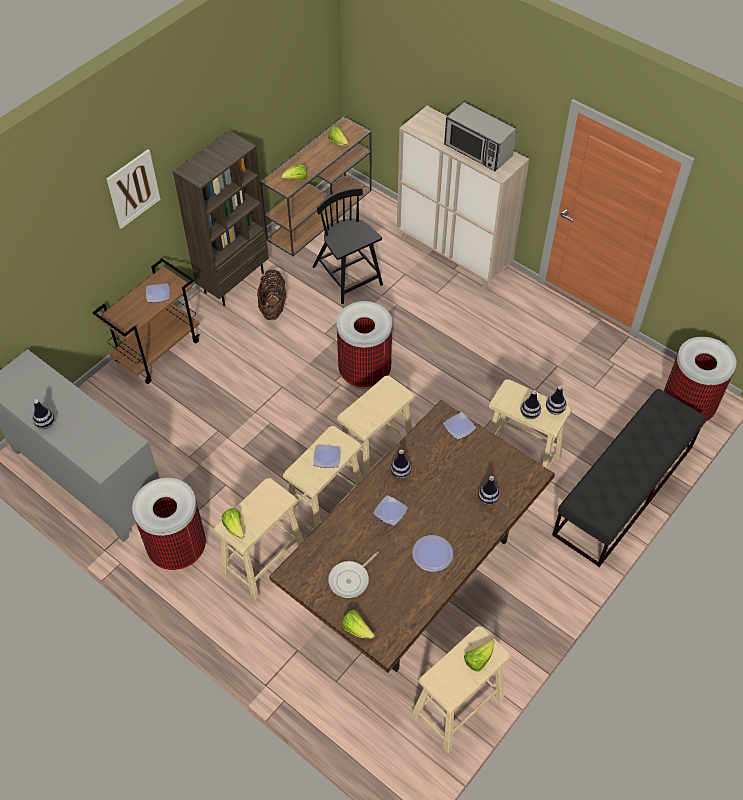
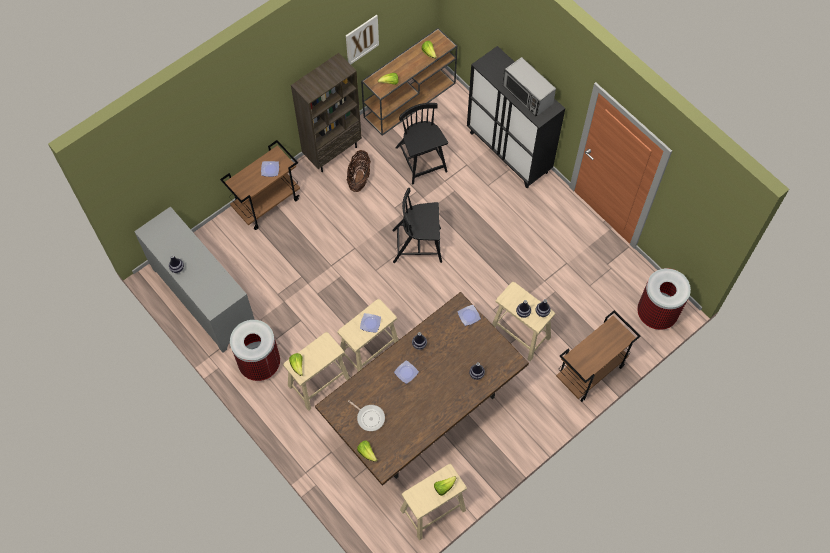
camera: 10 degrees right, 10 degrees up
(133, 188) = (259, 98): picture -> picture (362, 39)
(351, 579) = (369, 417): frying pan -> frying pan turned 105 degrees counterclockwise
(364, 372) = (418, 245): trash can -> black chair
(376, 456) = (413, 315): beige stool -> none
(432, 554) = (429, 408): plate -> none
(454, 254) = (509, 152): beige cabinet -> black cabinet
(623, 490) = (590, 372): black bench -> brown cart

